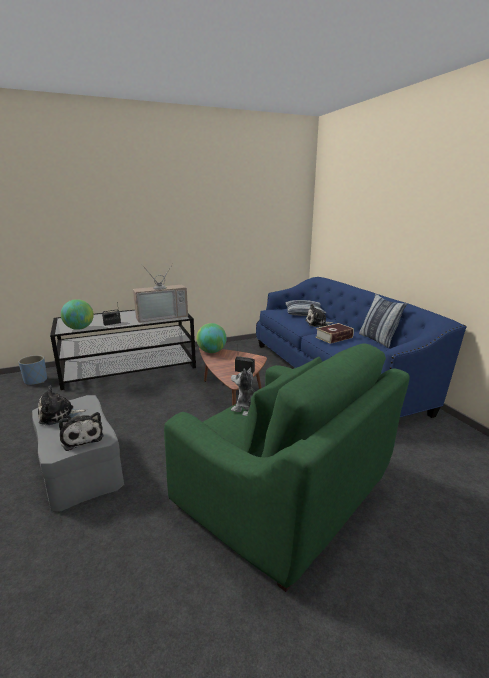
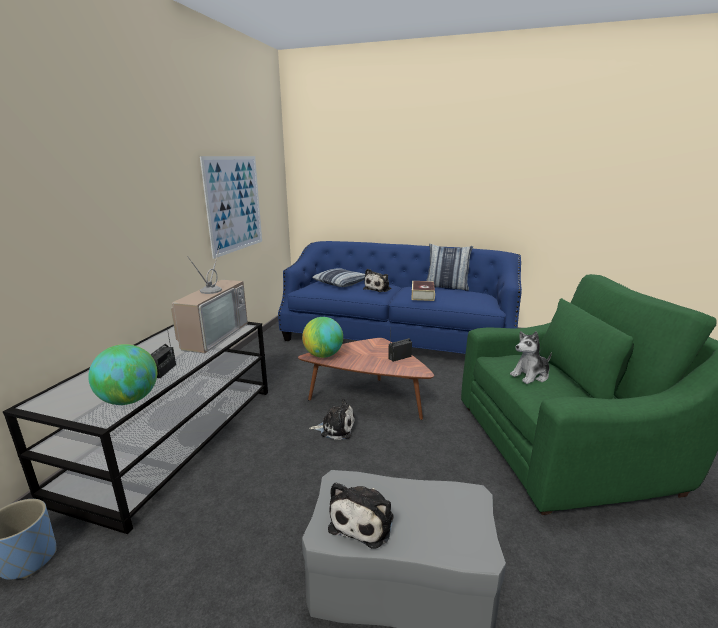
camera: 50 degrees left, 0 degrees up
(81, 437) = (454, 514): plush toy -> plush toy (335, 428)
(238, 238) = (234, 204): none -> picture

